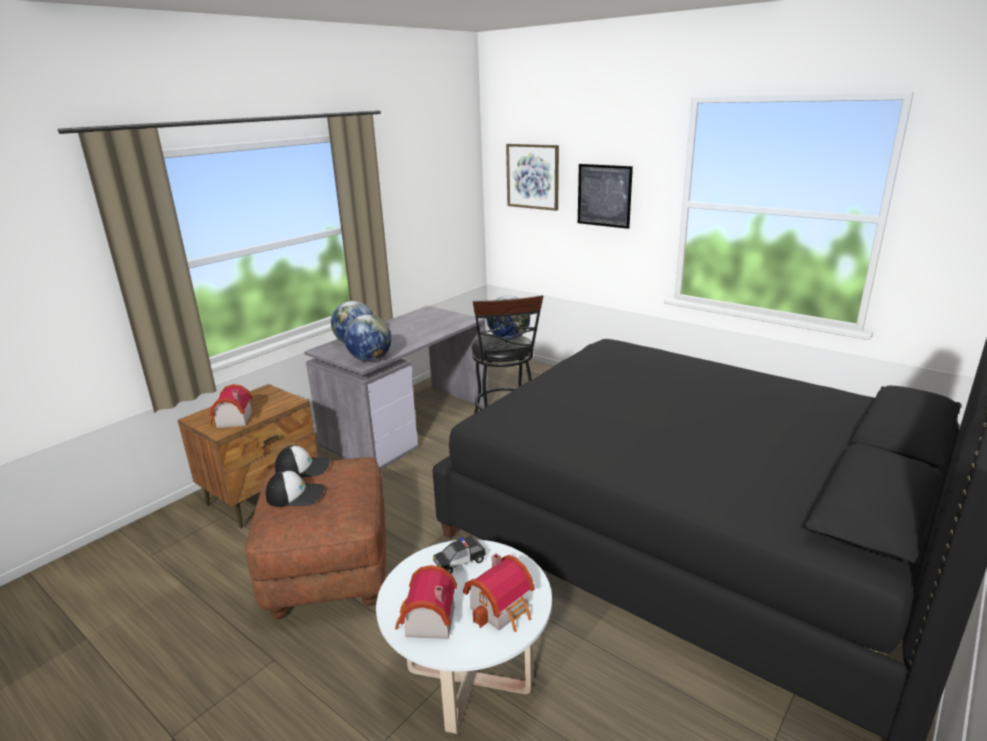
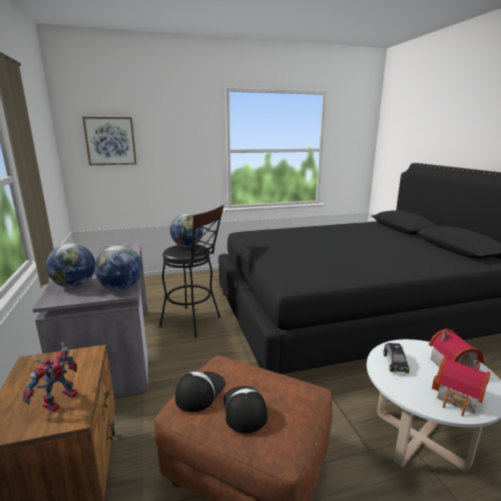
camera: 55 degrees left, 5 degrees down
(231, 421) = (59, 403): toy house -> toy robot
(296, 495) = (244, 409): cap -> cap turned 45 degrees counterclockwise
(604, 195) = (173, 150): picture -> none

